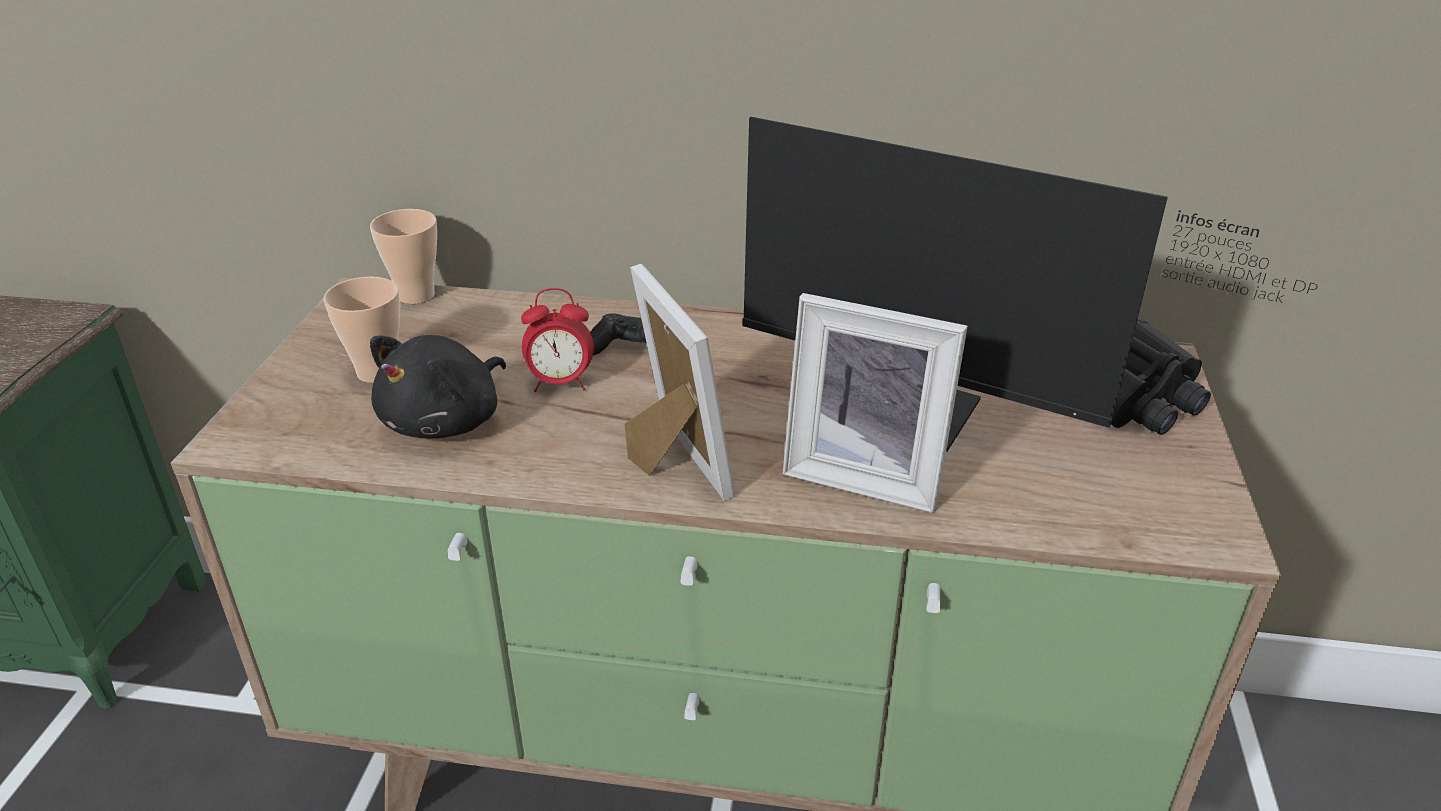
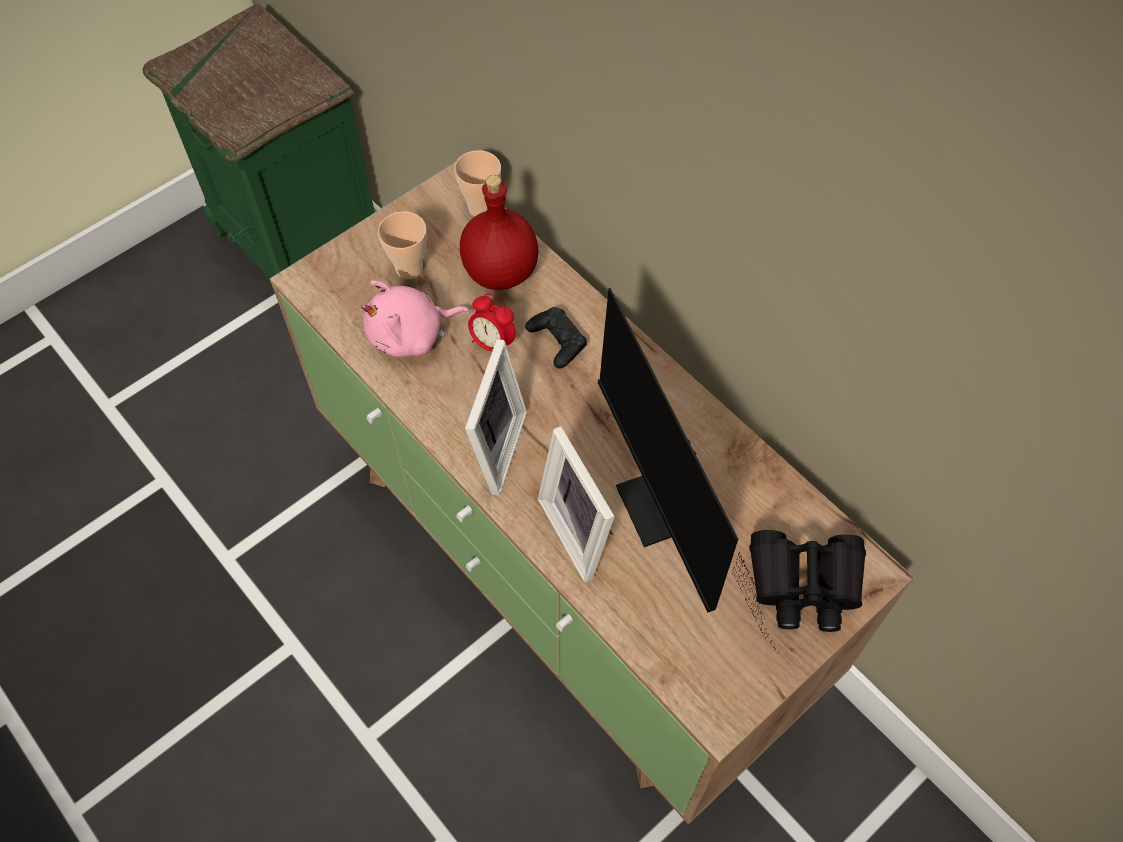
camera: 40 degrees right, 25 degrees up
(447, 421) = (411, 335): black plush toy -> pink plush toy
(498, 330) = (499, 272): none -> red bottle

